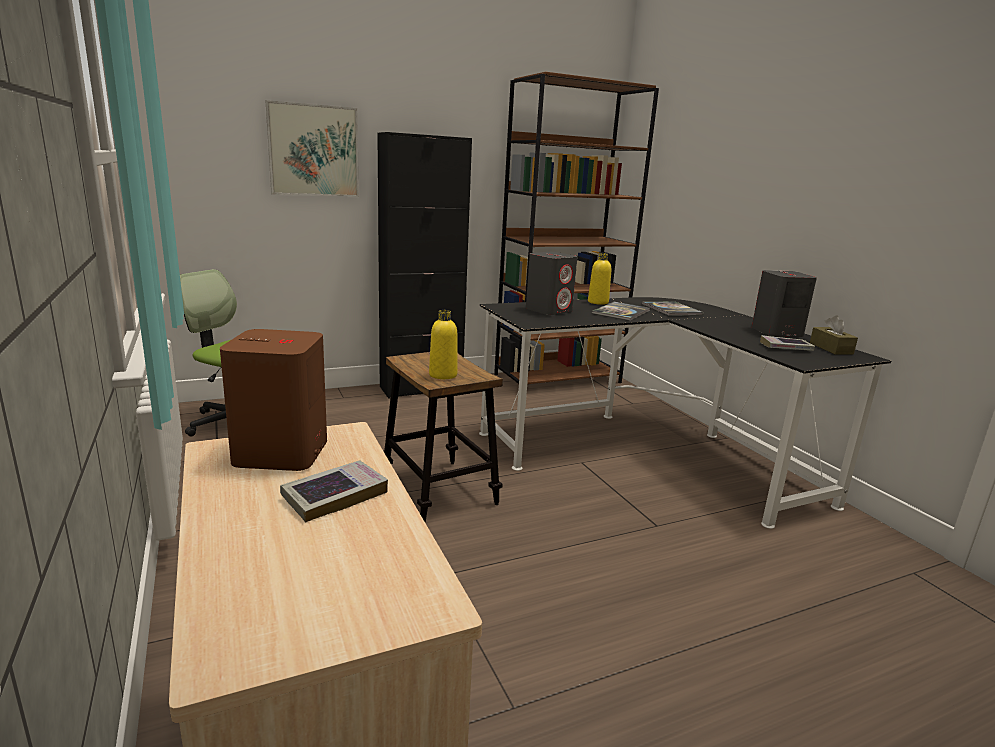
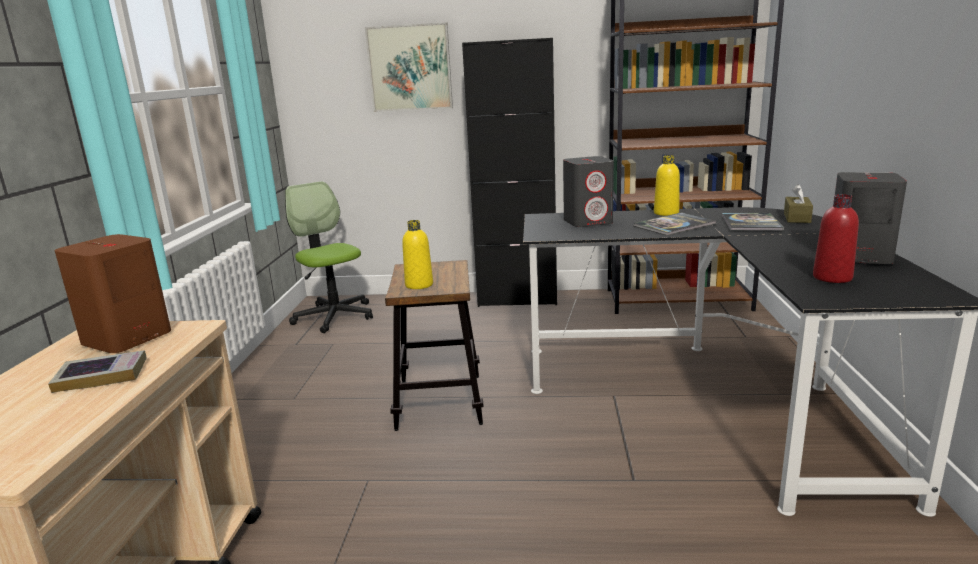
camera: 30 degrees right, 0 degrees up
(785, 348) = (832, 277): book -> red bottle
(831, 348) = (910, 282): brown tissue box -> brown tissue box (797, 218)

